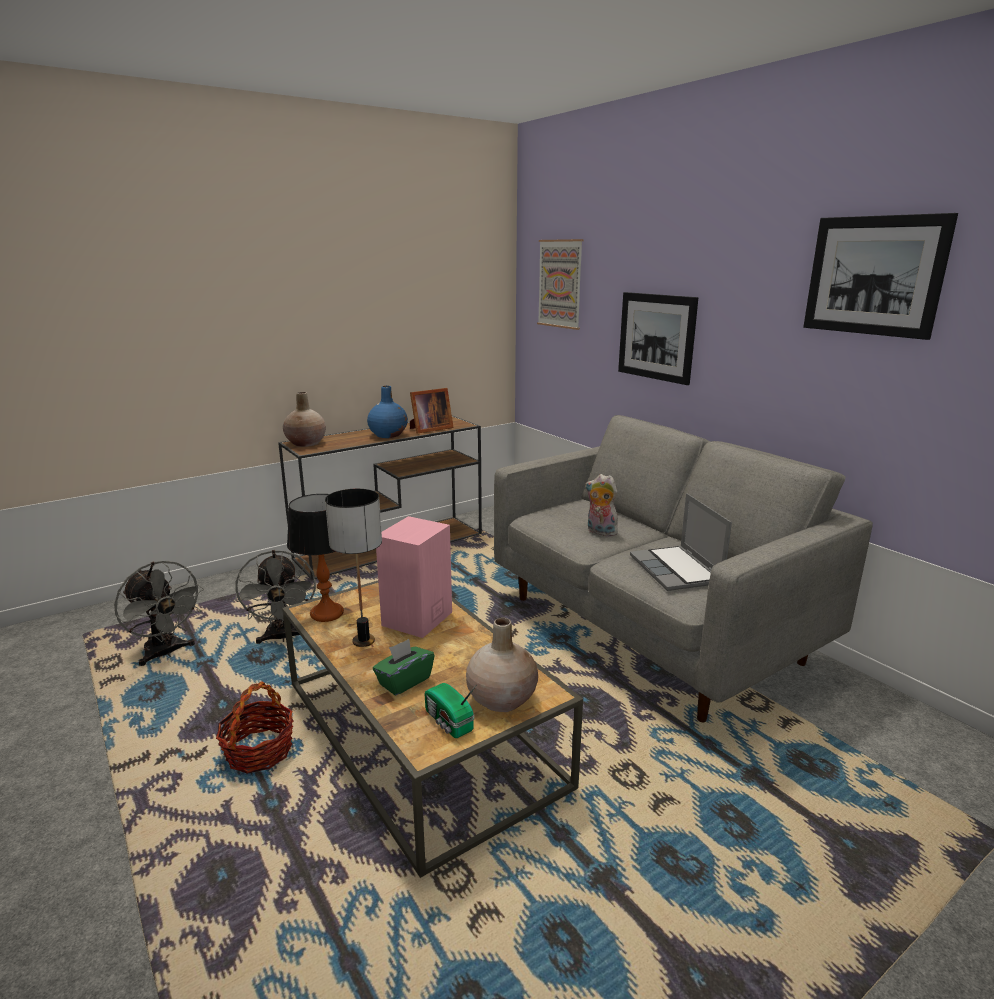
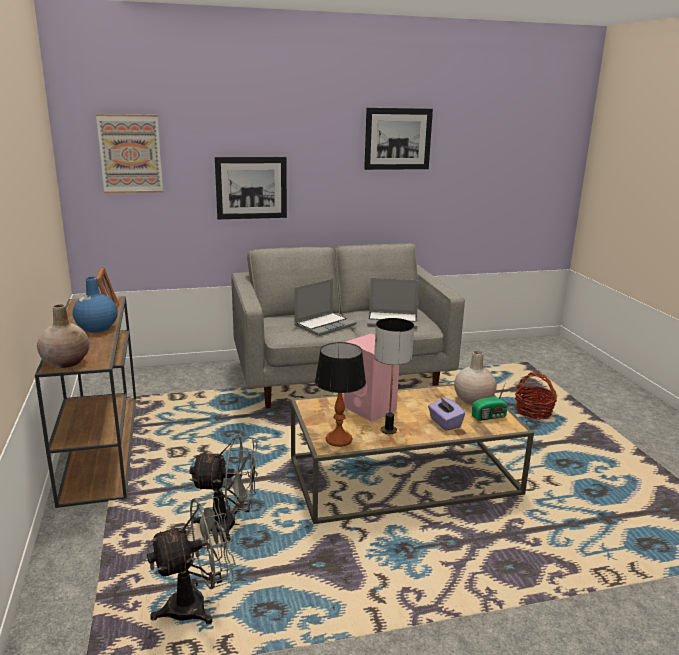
camera: 70 degrees left, 0 degrees up
(259, 751) = (392, 547): basket -> basket (533, 412)
(404, 681) = (444, 423): green tissue box -> purple tissue box
(600, 532) = (325, 325): plush toy -> laptop

